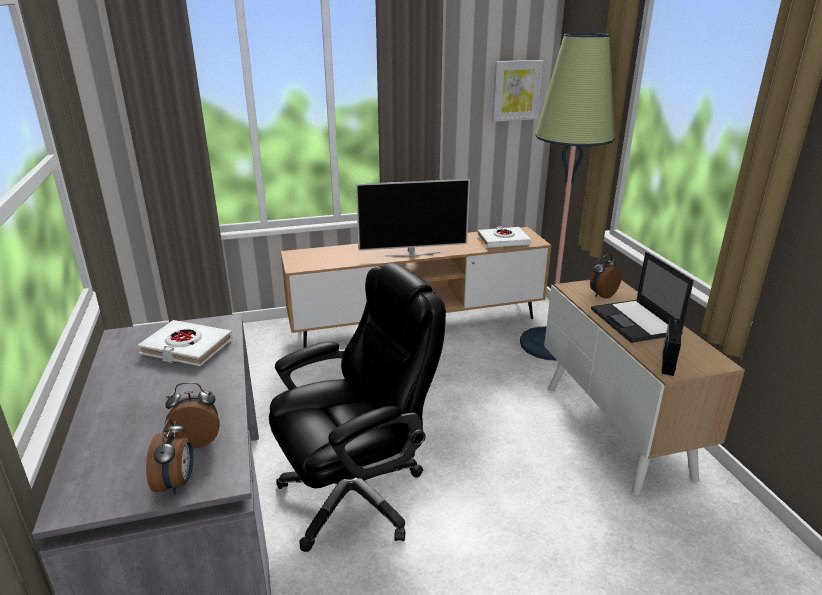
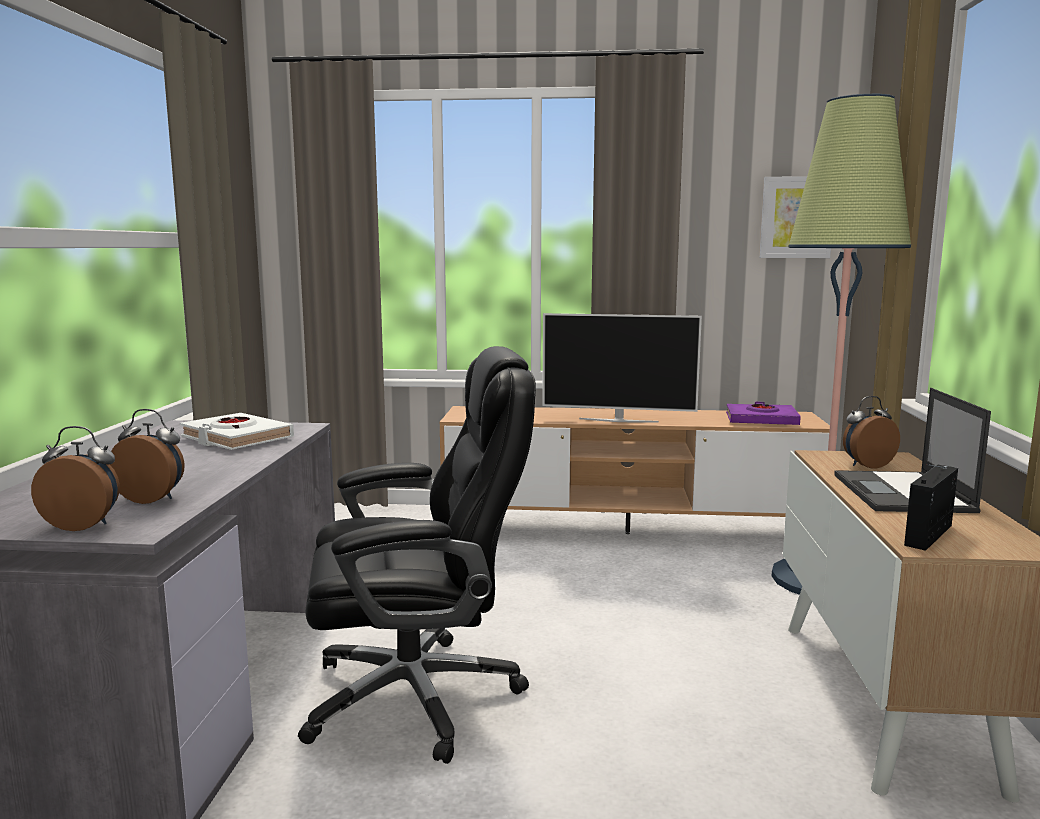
camera: 20 degrees right, 15 degrees down
(177, 483) = (84, 525): alarm clock -> alarm clock turned 105 degrees counterclockwise
(503, 241) = (761, 420): white book -> purple book

